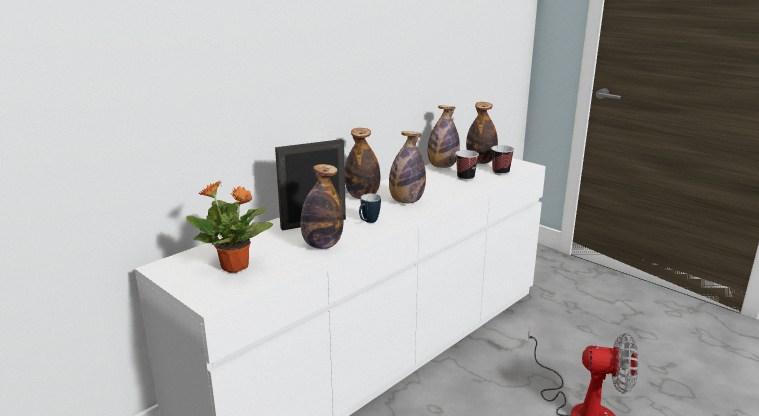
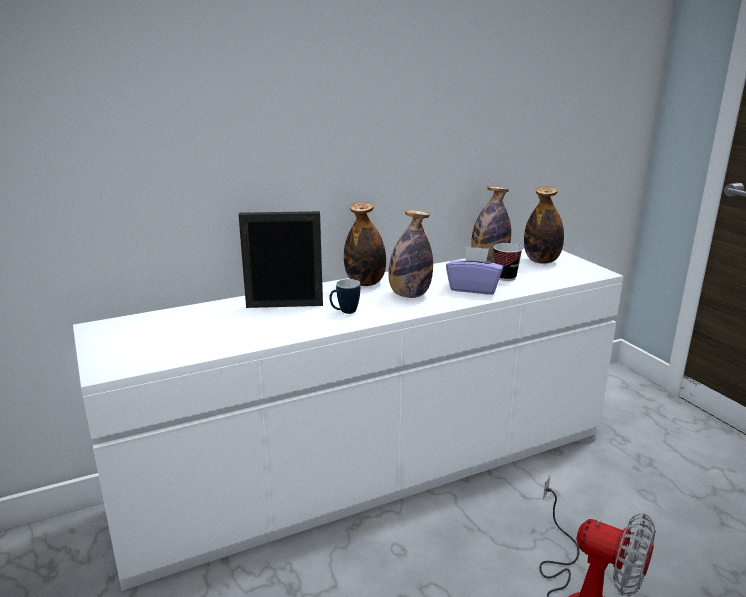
camera: 20 degrees right, 0 degrees up
(235, 267) = (162, 339): potted plant -> none
(322, 245) = (271, 330): bottle -> none
(450, 189) = (473, 288): none -> purple tissue box
(500, 172) = (556, 276): cup -> none

